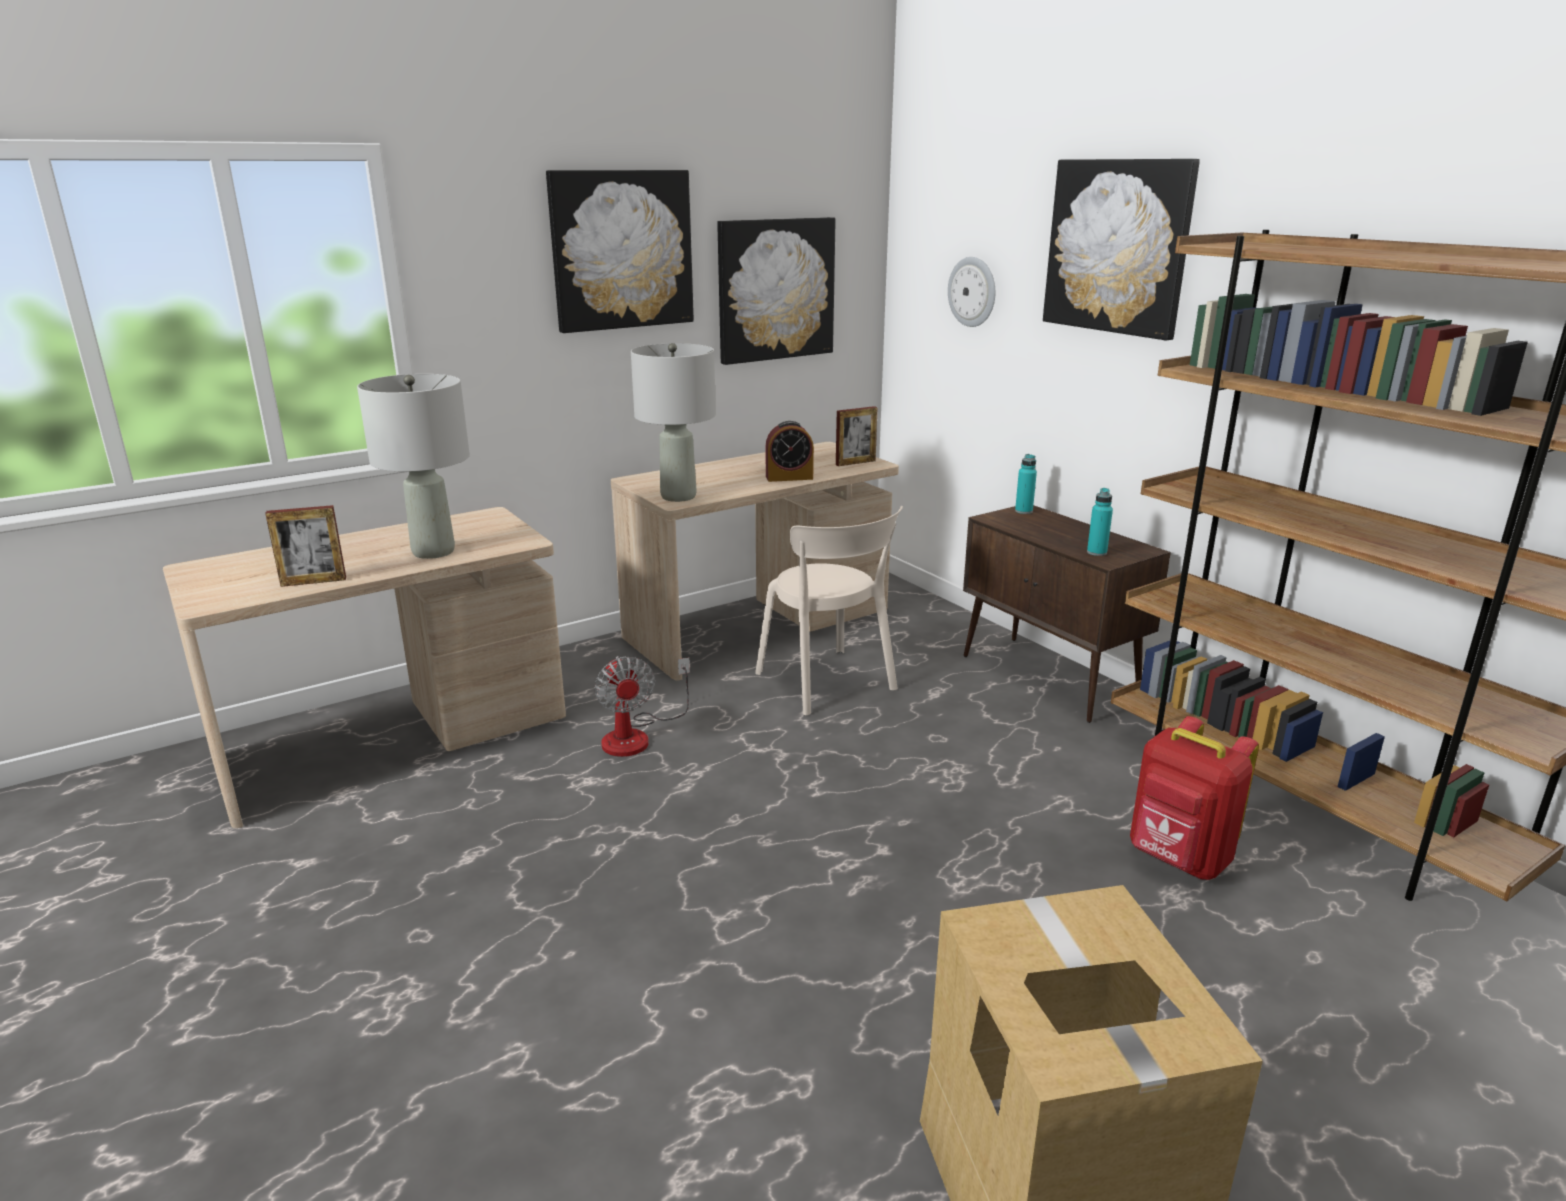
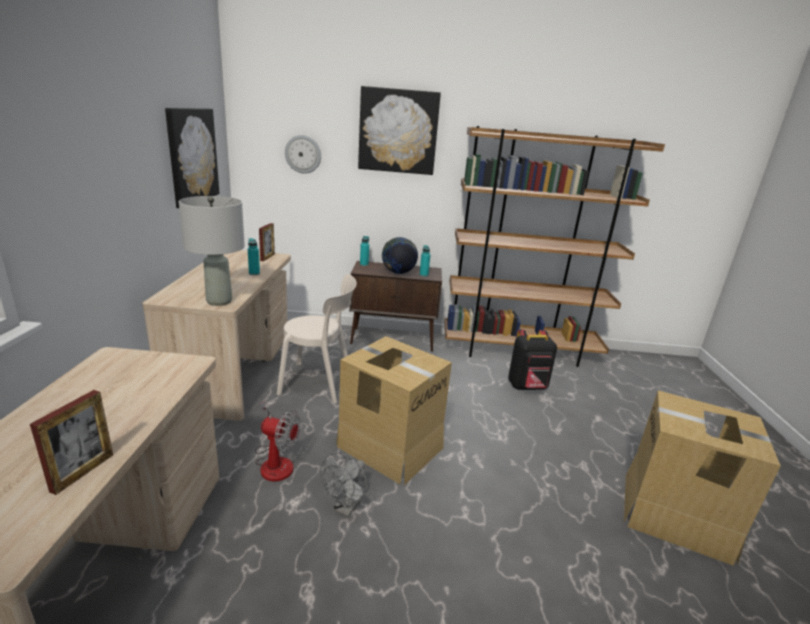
camera: 55 degrees left, 0 degrees up
(434, 551) = (137, 398): grey table lamp -> none
(620, 818) = (346, 507): none -> grey fan
(621, 250) = (121, 128): picture -> none
(779, 795) = (390, 446): none -> cardboard box
(789, 477) = (254, 273): alarm clock -> turquoise bottle
(1055, 537) = (398, 273): none -> globe
(1178, 860) = (527, 387): red backpack -> black backpack

